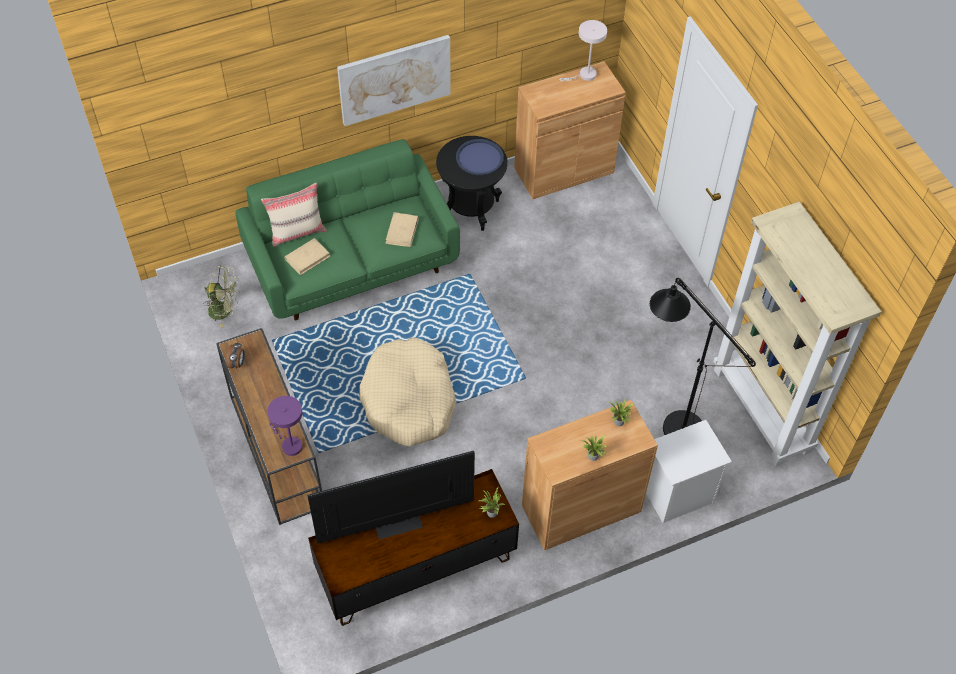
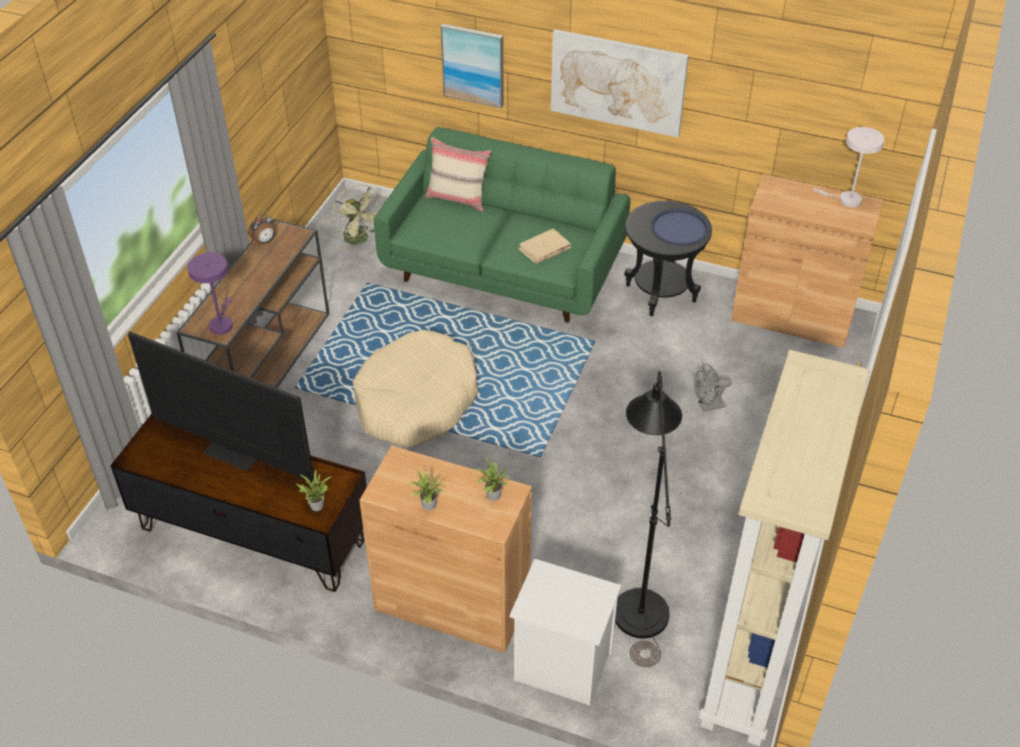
camera: 45 degrees right, 10 degrees down
(269, 125) = (473, 65): none -> picture
(307, 258) = (440, 220): beige book -> none
(581, 270) = (707, 406): none -> grey fan

